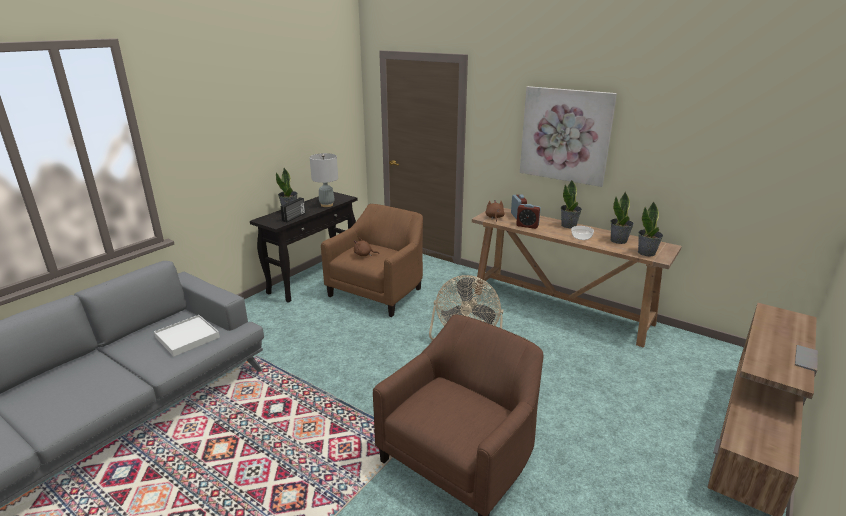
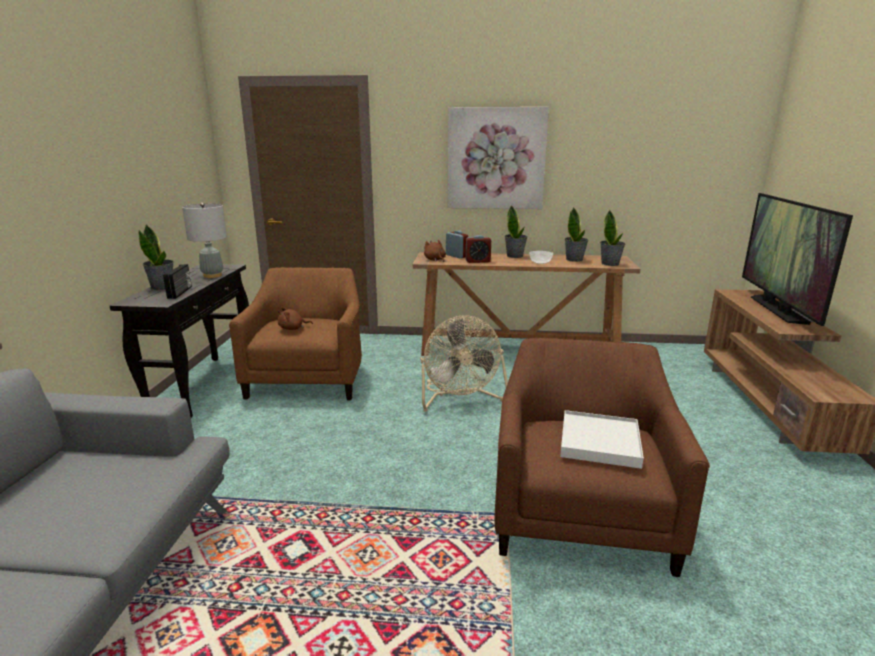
camera: 30 degrees left, 5 degrees down
(187, 337) = (108, 484): white tray -> white tray (600, 442)
(787, 344) = (777, 309): none -> television

